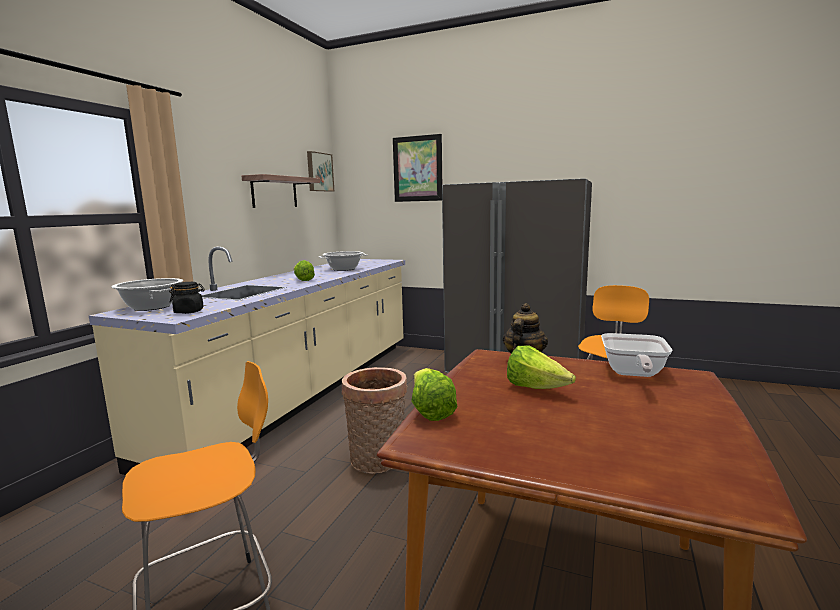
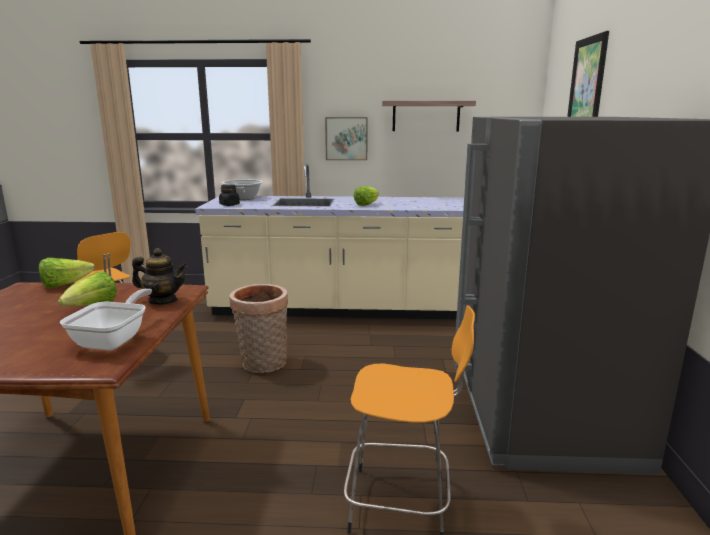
camera: 70 degrees right, 5 degrees up
(319, 172) = (510, 91): picture -> picture (346, 138)
(343, 269) = (444, 205): cooking pot -> none
(633, 374) = (115, 340): frying pan -> frying pan turned 105 degrees clockwise

